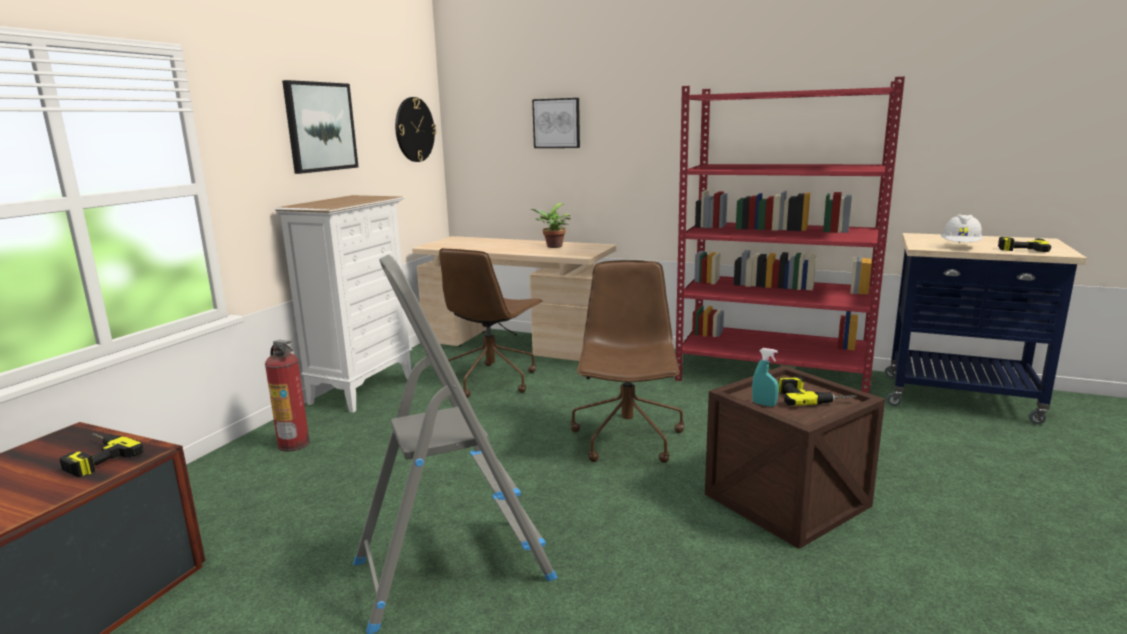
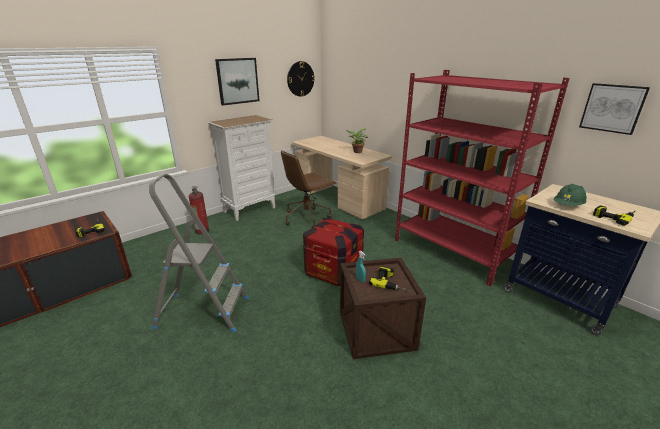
camera: 25 degrees right, 10 degrees up
(556, 123) = (370, 81): picture -> picture (612, 108)
(627, 442) = (333, 271): brown office chair -> crate
(960, 247) = (568, 206): white hard hat -> green hard hat

